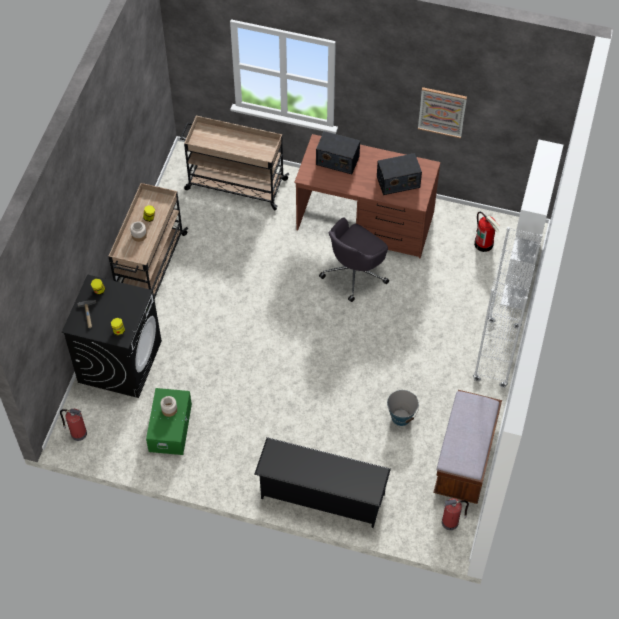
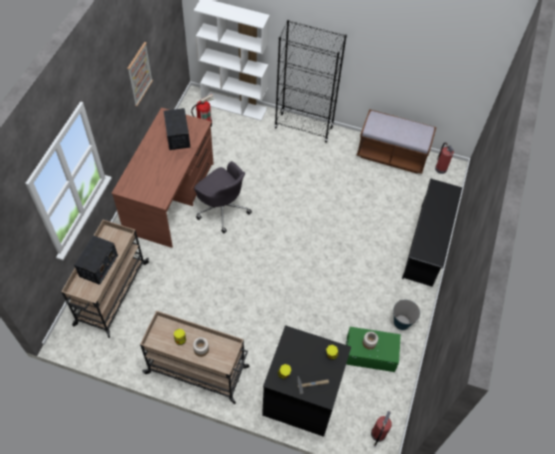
camera: 90 degrees left, 0 degrees up
(337, 160) = (146, 176): radio -> radio (98, 266)
(401, 417) = (357, 189): bucket -> bucket (401, 322)
(497, 354) = (304, 127): white bookcase -> black bookcase

